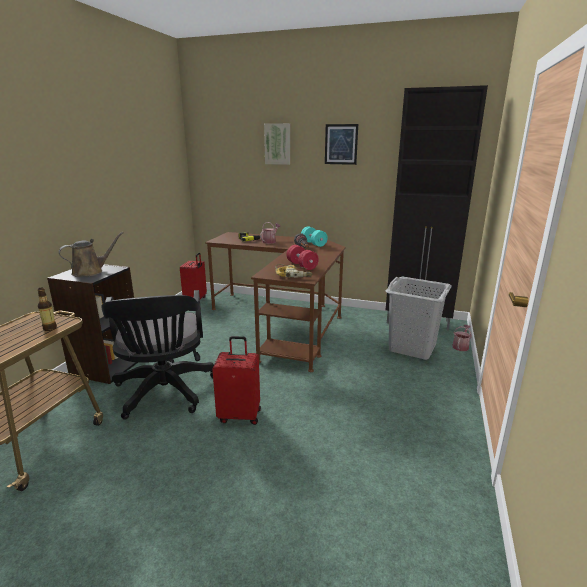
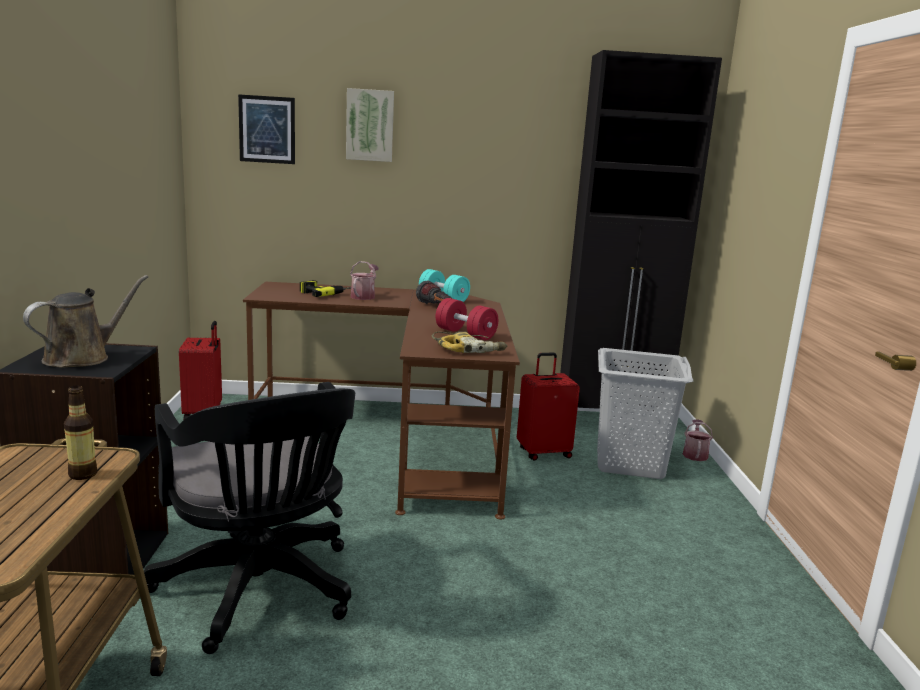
camera: 20 degrees left, 5 degrees down
(240, 415) = (431, 609): red suitcase -> red suitcase (543, 452)
(341, 144) = (483, 132): picture -> picture (267, 129)

